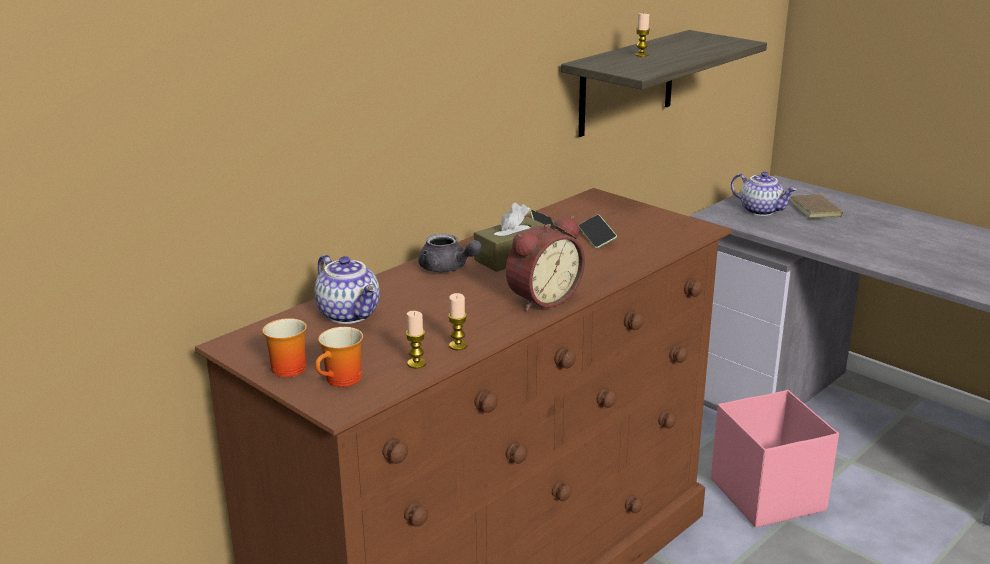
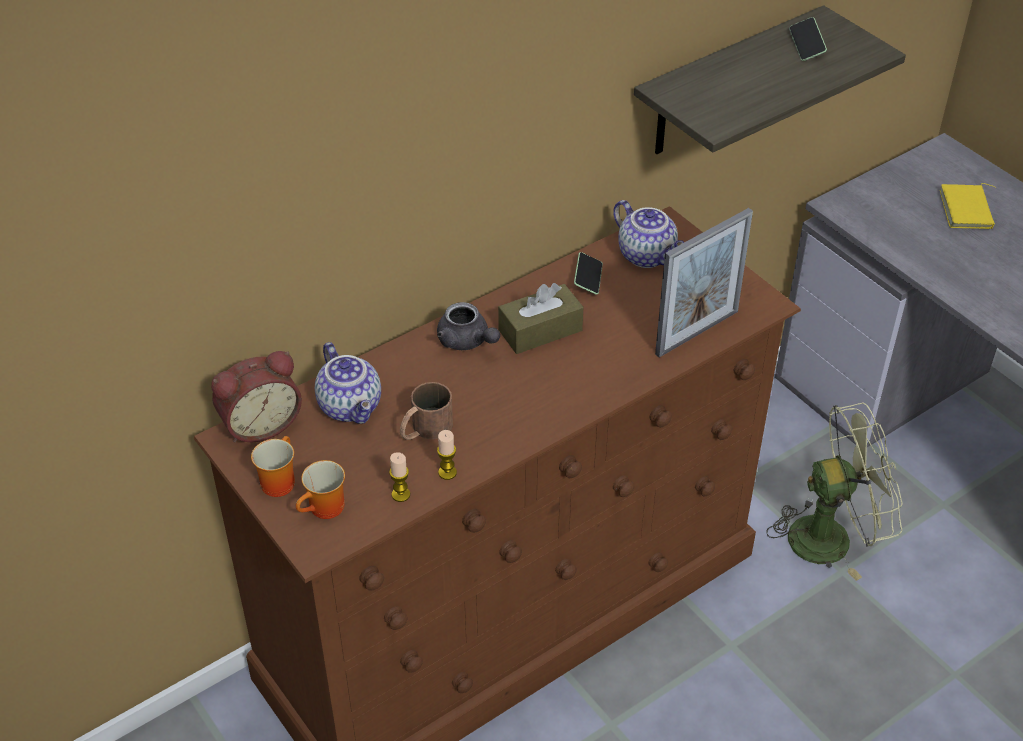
camera: 10 degrees right, 20 degrees up
(426, 322) = (424, 429): none -> brown mug
(541, 299) = (551, 407): alarm clock -> alarm clock (260, 423)
(597, 238) = (642, 307): phone -> phone (806, 46)
(641, 55) = (736, 74): candle -> none
(651, 248) = (697, 333): none -> picture frame
(761, 210) = (898, 204): teapot -> teapot (648, 255)
(767, 494) = (832, 536): pink storage box -> green fan
(817, 209) = (968, 210): brown book -> yellow book

